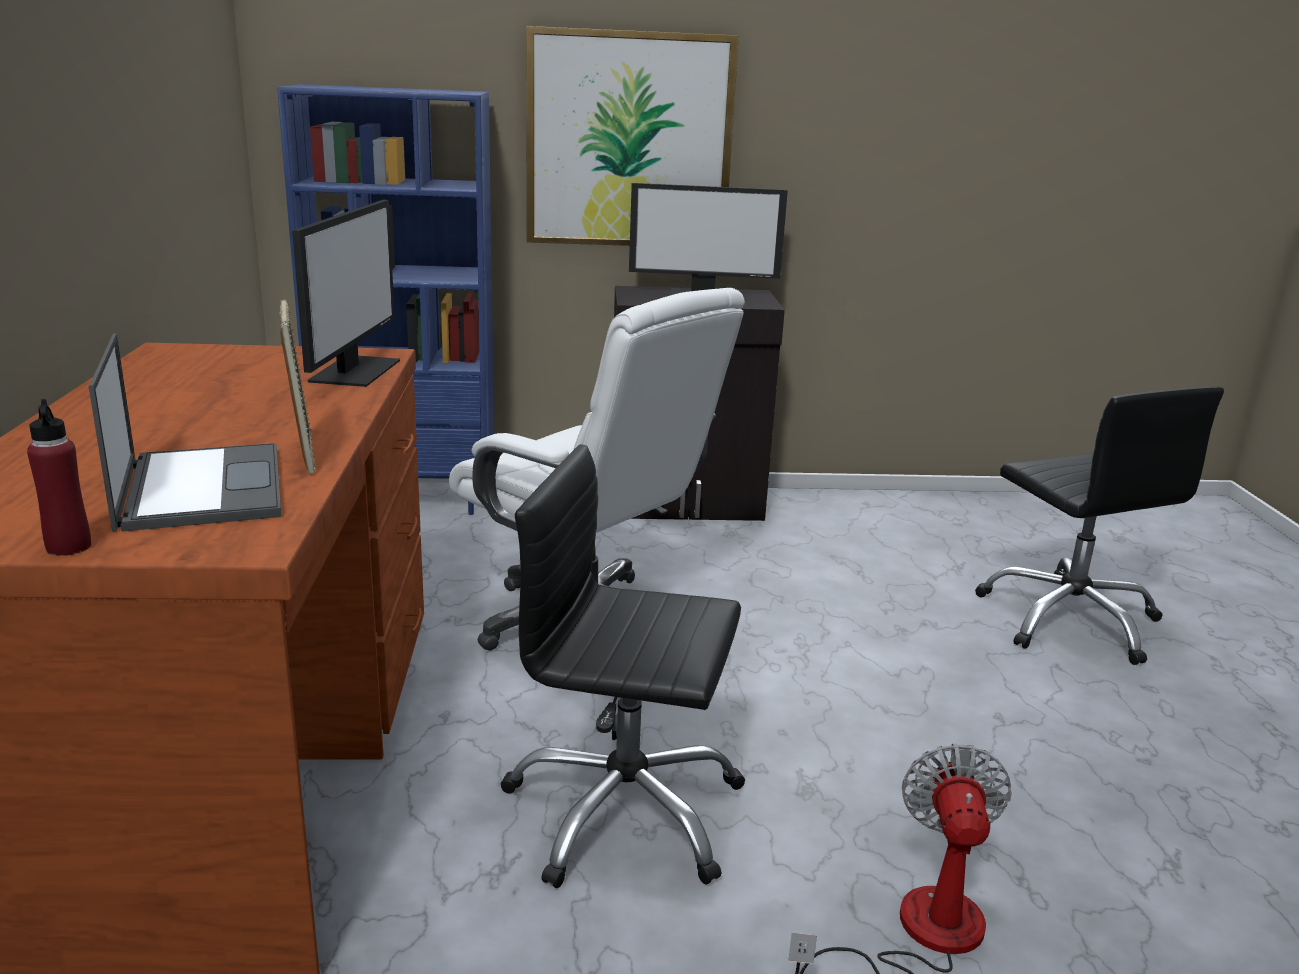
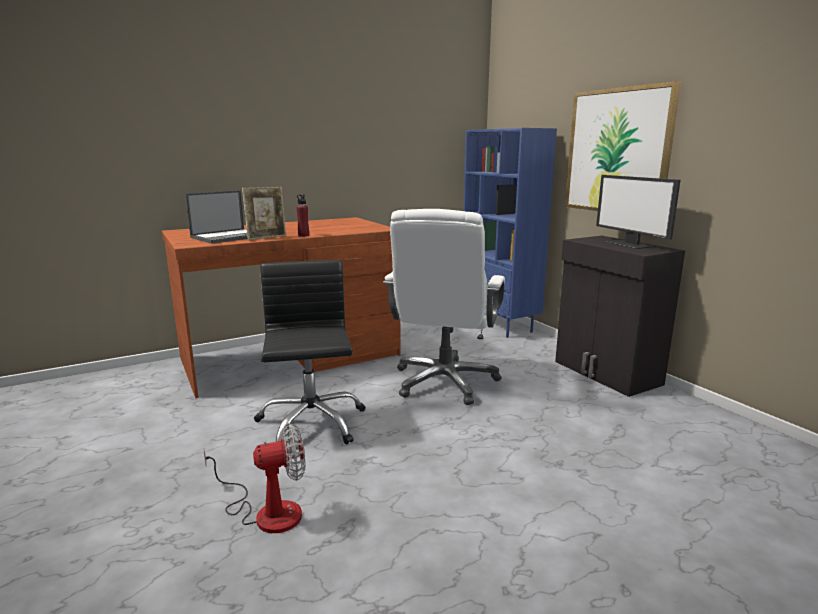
camera: 65 degrees right, 5 degrees down
(68, 547) = (178, 237): red bottle -> red bottle (303, 235)
(353, 370) = (360, 229): monitor -> none
(1070, 619) = (685, 535): black office chair -> none

